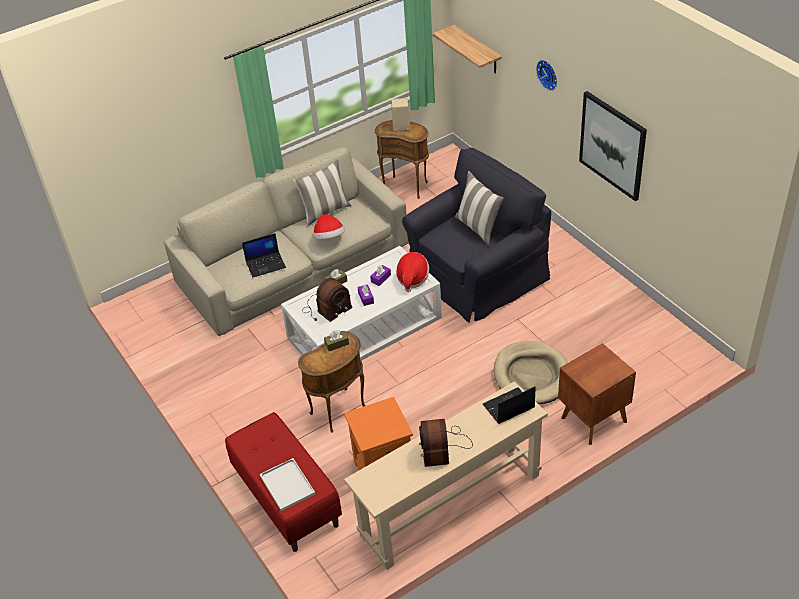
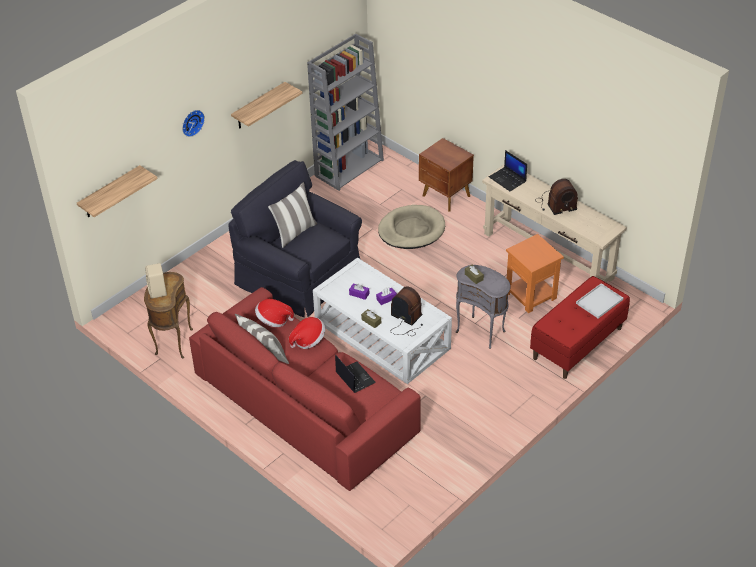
camera: 105 degrees left, 0 degrees up
(294, 265) = (306, 403): beige sofa -> red sofa
(339, 411) = (481, 331): brown side table -> grey side table
(412, 278) = (355, 274): hat -> hat (273, 320)
(612, 145) = (259, 106): picture -> shelf
(665, 333) = (349, 167): none -> grey bookcase

